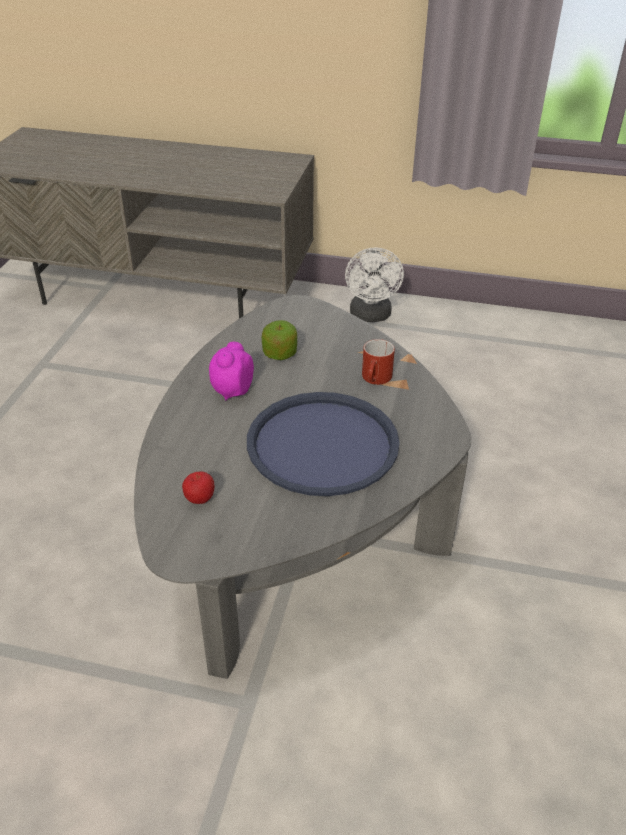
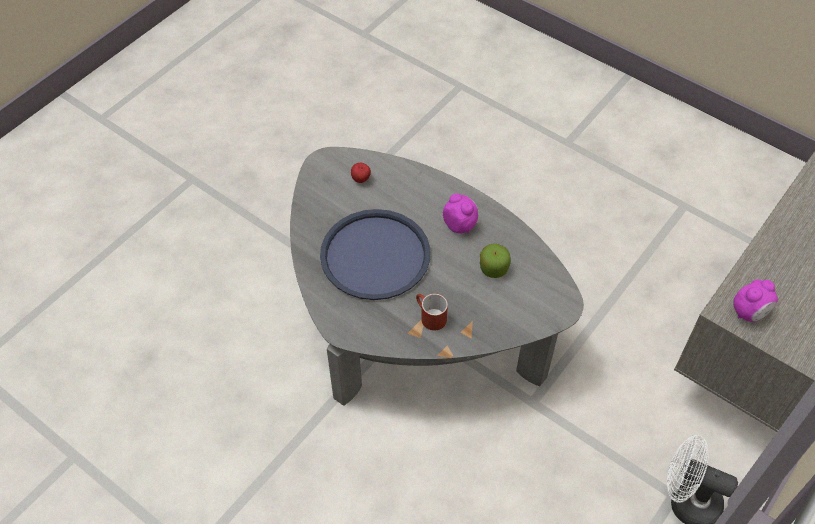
camera: 115 degrees right, 15 degrees up
(266, 186) = (749, 313): none -> alarm clock

